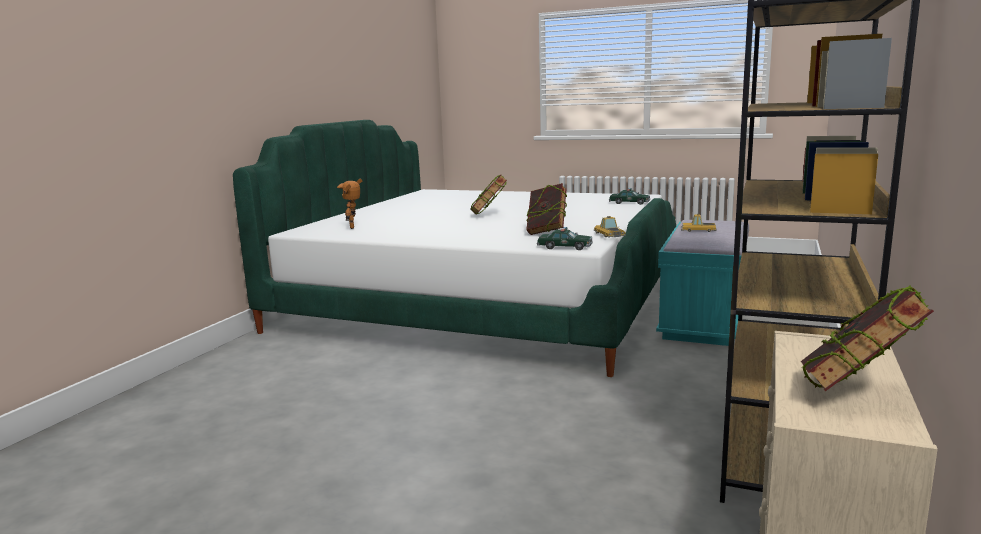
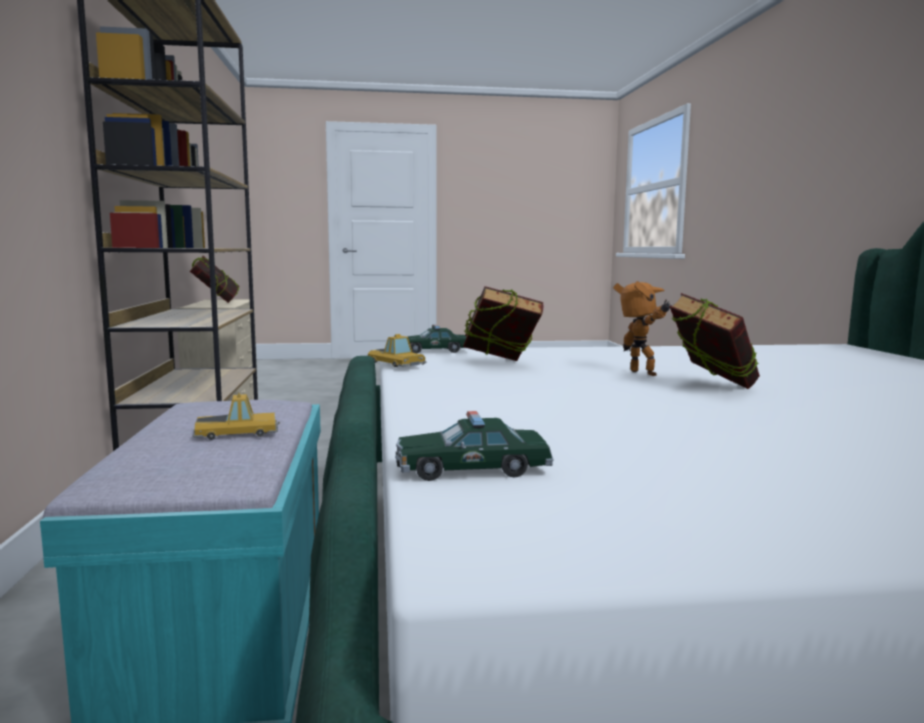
camera: 150 degrees right, 5 degrees down
(354, 227) = (810, 356): toy robot -> toy robot (640, 374)

